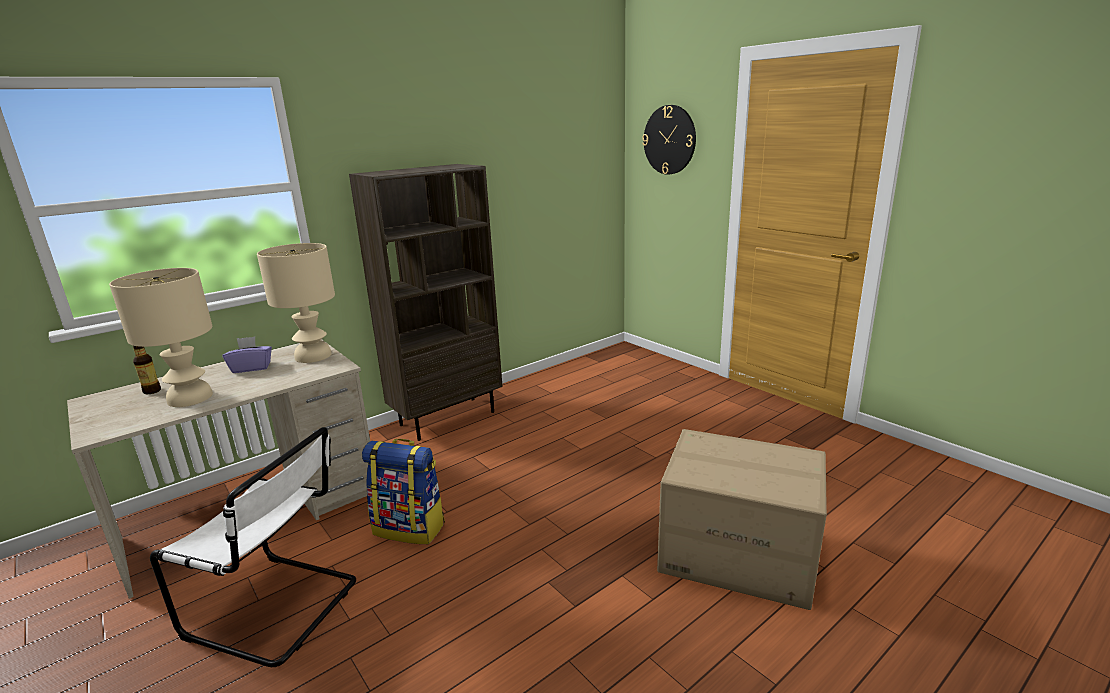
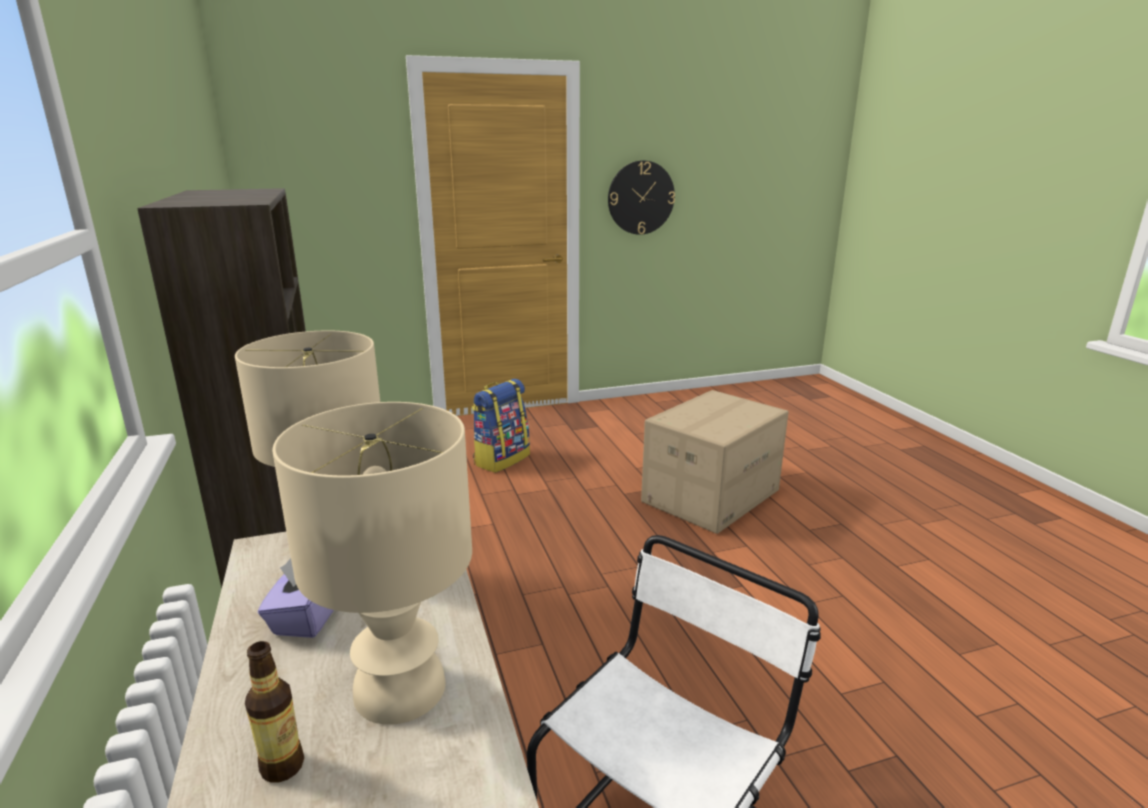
camera: 70 degrees left, 0 degrees up
(410, 528) = (556, 681): backpack -> backpack (501, 459)
(669, 140) = (315, 159): wall clock -> wall clock (641, 198)

